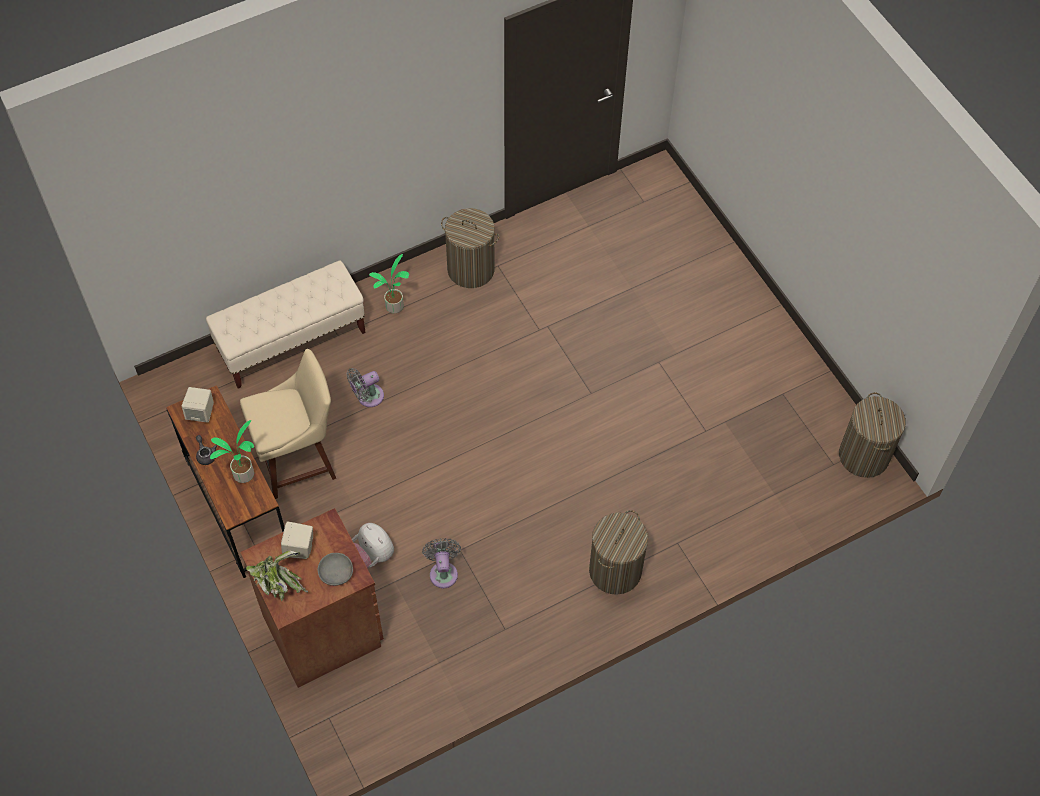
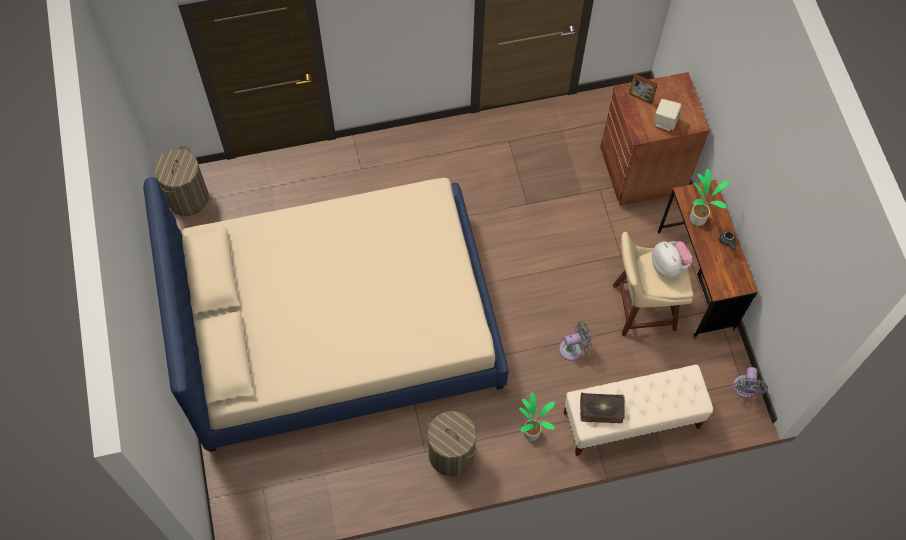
camera: 165 degrees left, 5 degrees up
(201, 413) = (728, 278): beige speaker -> none
(278, 584) = (684, 101): potted plant -> none
(323, 287) = (601, 410): none -> book
(336, 574) = (640, 98): grey bowl -> picture frame
(372, 555) = (595, 216): plush toy -> plush toy (668, 266)
(443, 572) = (544, 191): grey fan -> grey fan (744, 389)
(615, 570) = (415, 161): laundry basket -> none
(631, 359) = (338, 326): none -> beige bed

